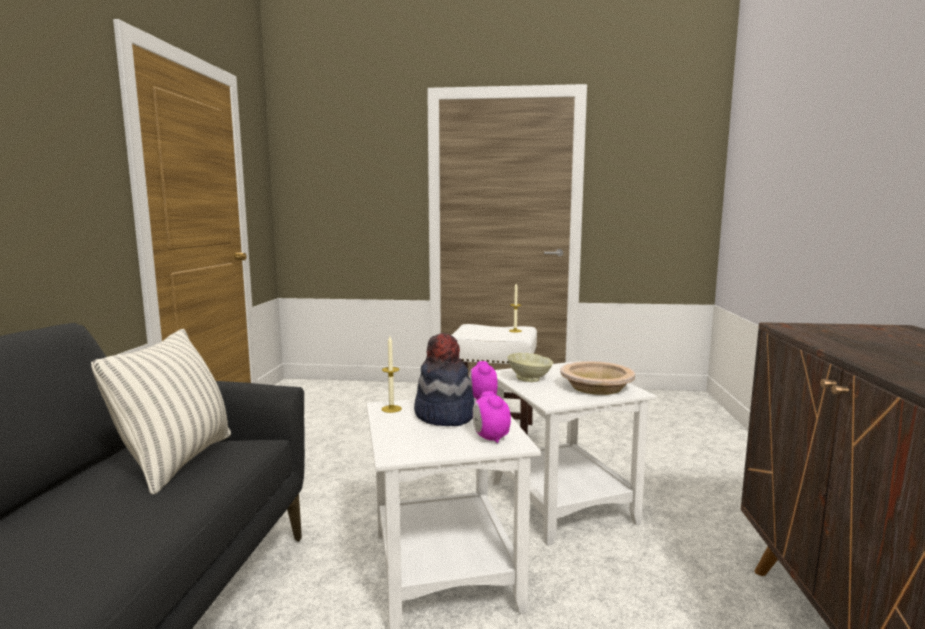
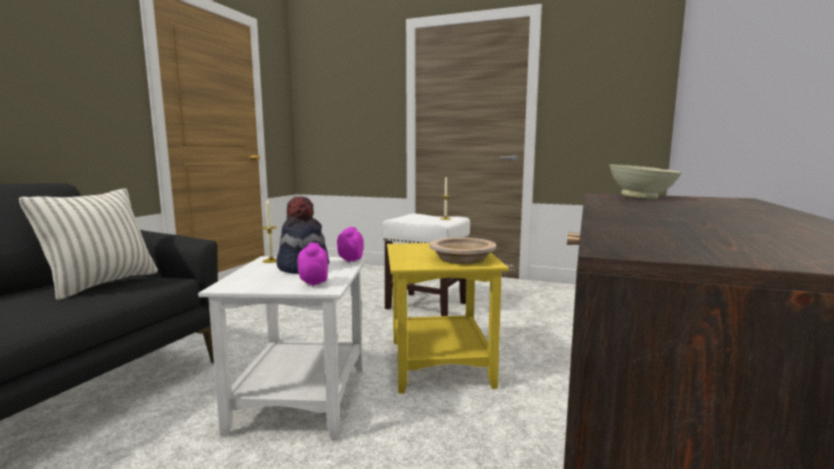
camera: 15 degrees right, 0 degrees up
(529, 379) = (412, 250): beige bowl -> beige bowl (642, 198)
(563, 501) = (441, 362): white side table -> yellow side table

